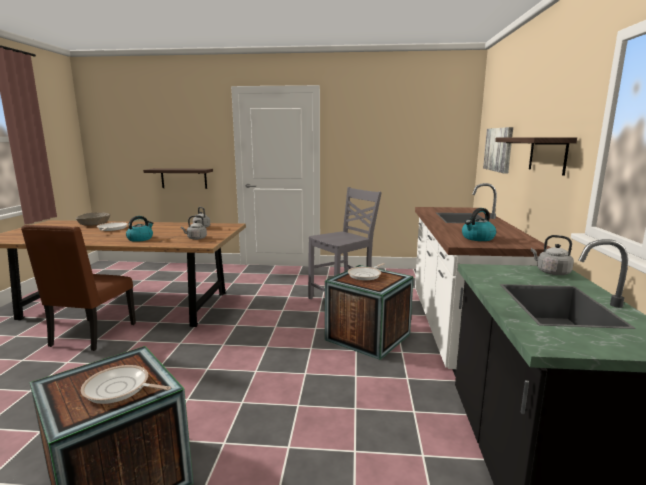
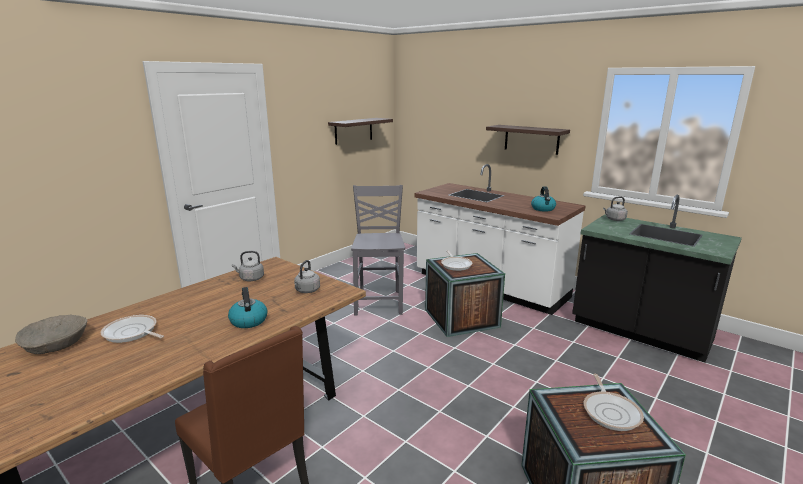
camera: 55 degrees left, 5 degrees up
(119, 389) = (611, 412): frying pan -> frying pan turned 45 degrees counterclockwise
(184, 178) = (75, 218): shelf -> shelf (353, 131)
(499, 149) = (444, 131): picture -> none

